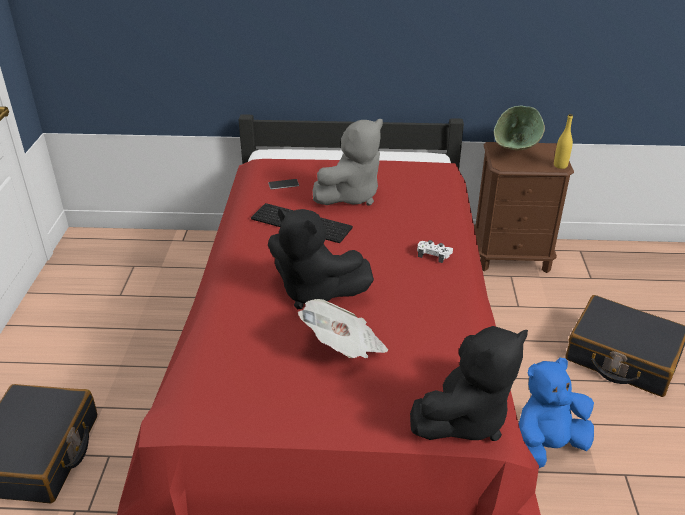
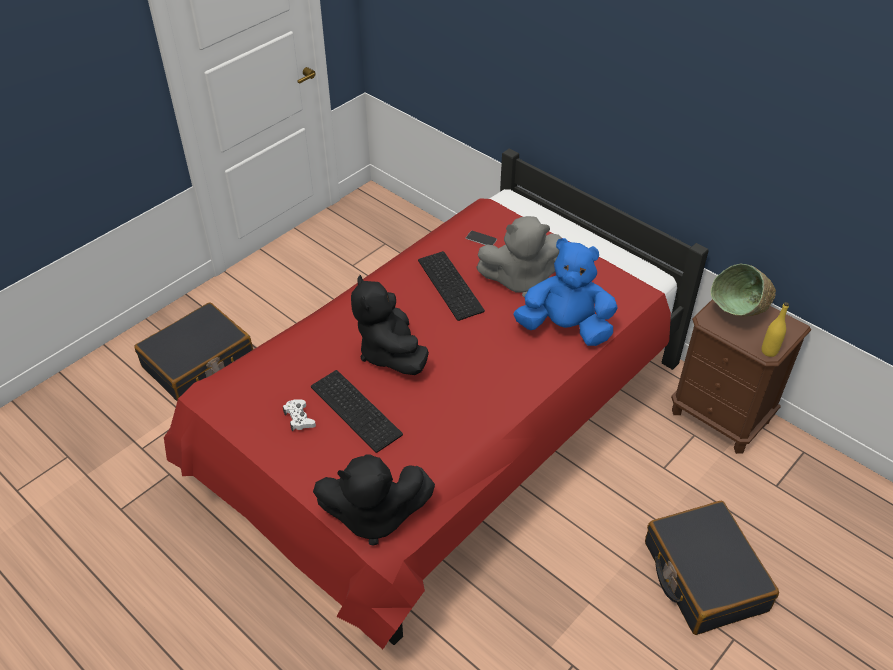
camera: 40 degrees right, 10 degrees up
(344, 347) = (358, 410): newspaper -> keyboard
(434, 254) = (518, 374): white game controller -> white game controller (299, 418)
(546, 446) = (536, 598): blue plush toy -> blue plush toy (565, 328)

